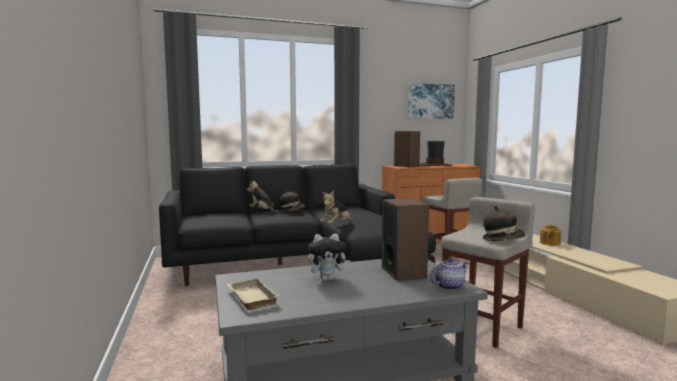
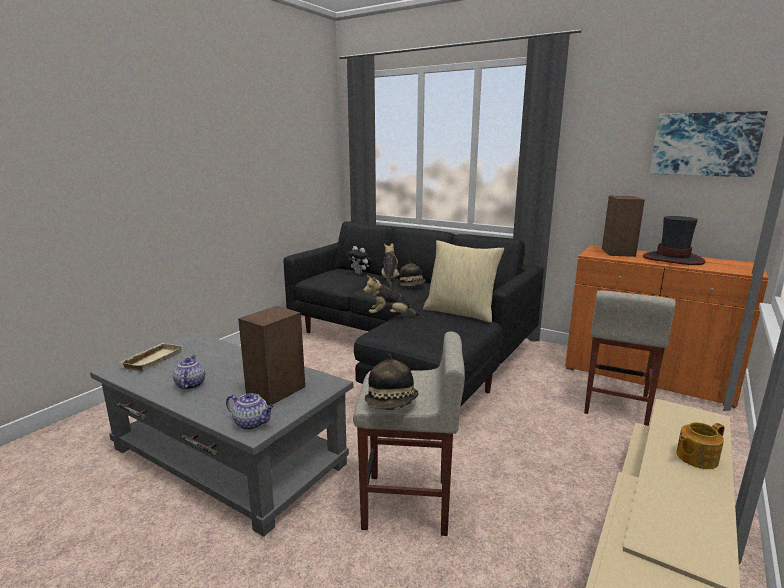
camera: 50 degrees right, 10 degrees up
(327, 279) = (221, 368): plush toy -> plush toy (360, 273)
(343, 293) = (190, 384): none -> teapot
(365, 215) = (460, 312): none -> beige pillow

